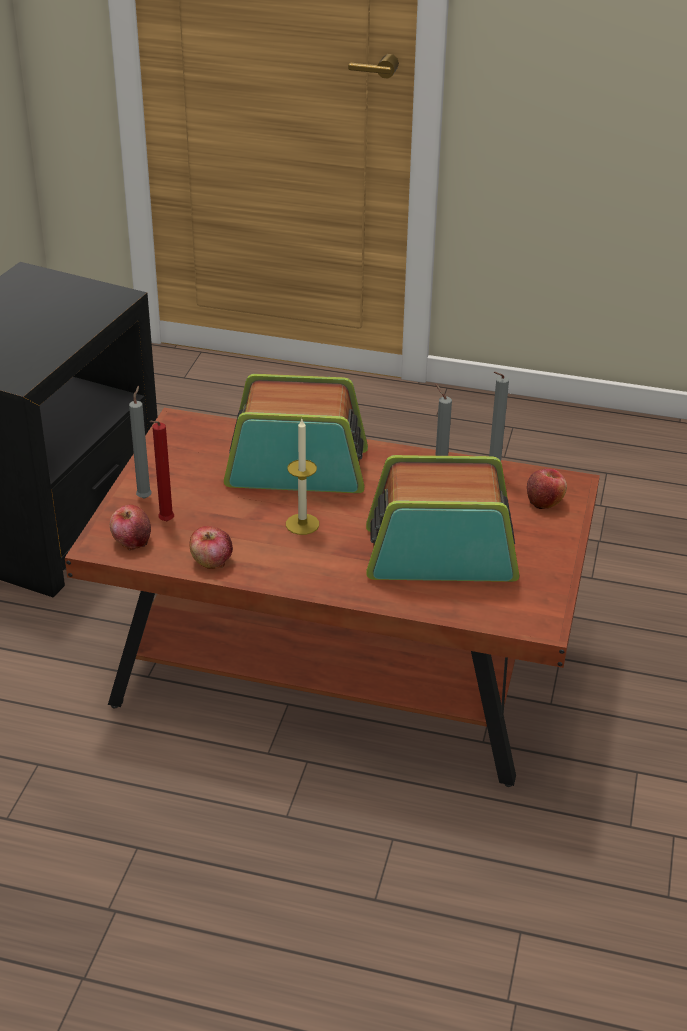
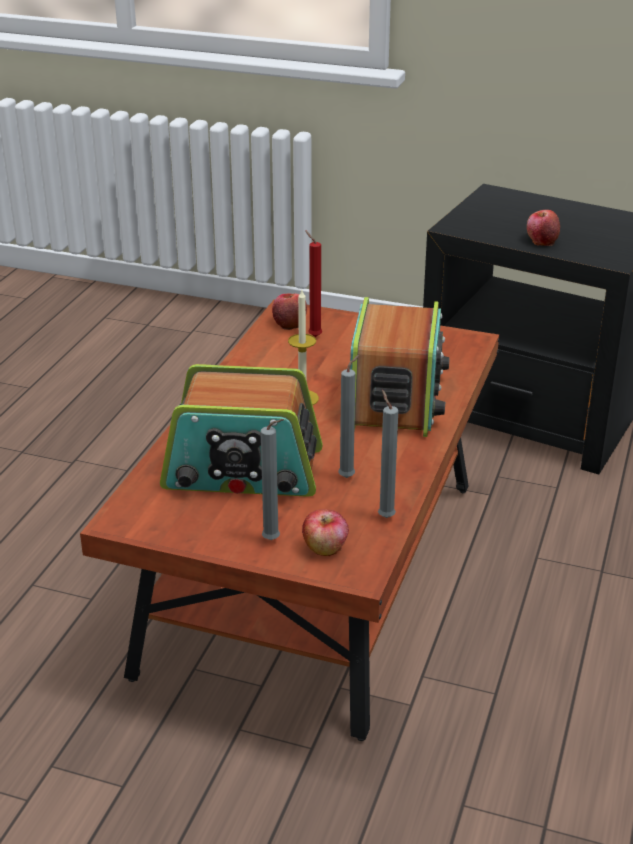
camera: 95 degrees right, 5 degrees down
(145, 496) = (352, 327): grey candle -> grey candle (274, 540)
(211, 561) = (255, 356): apple -> apple (541, 241)
(440, 553) = (243, 470): radio -> radio turned 90 degrees clockwise

